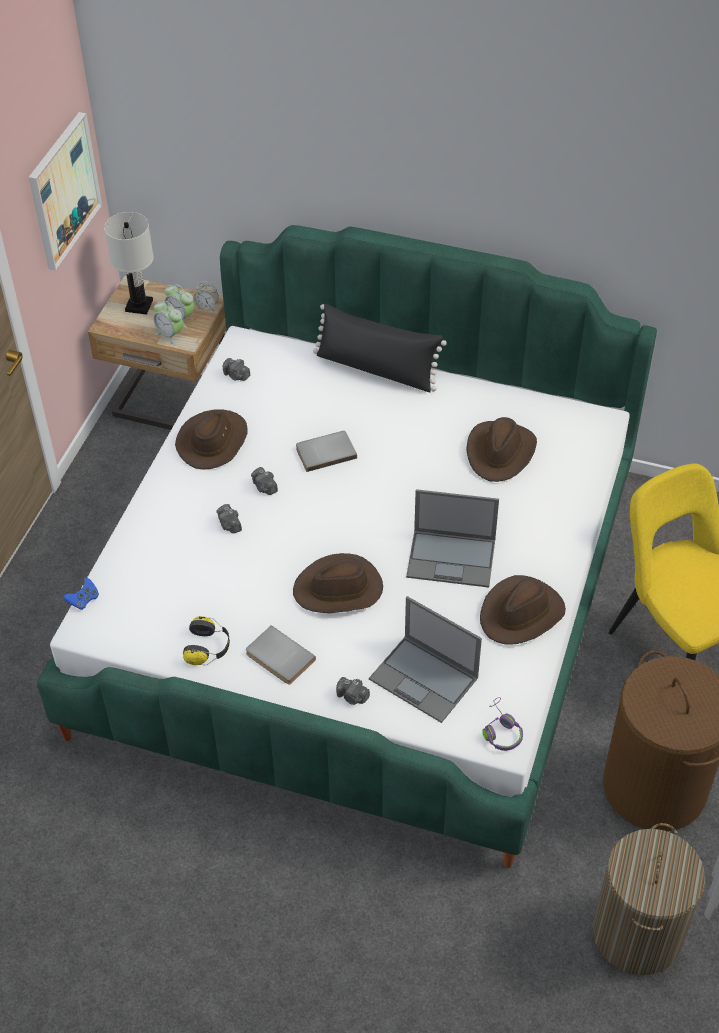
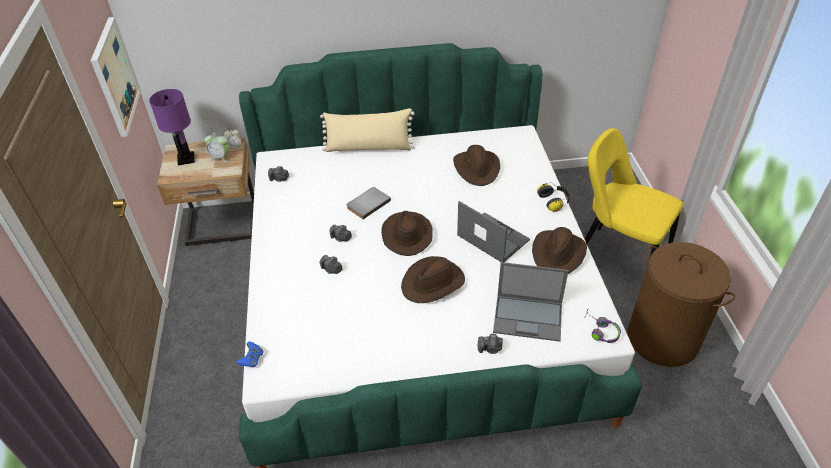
camera: 25 degrees left, 5 degrees down
(138, 306) = (186, 159): white table lamp -> purple table lamp
(170, 334) = (218, 169): alarm clock -> none
(208, 648) = (367, 356): headphones -> headphones (554, 202)
(213, 441) = (287, 222): brown hat -> brown hat (406, 234)
(278, 658) = (422, 343): grey book -> none
(376, 369) = (369, 148): black pillow -> beige pillow
(452, 558) = (492, 237): laptop -> laptop turned 120 degrees counterclockwise
(637, 933) = (720, 433): laundry basket -> none

